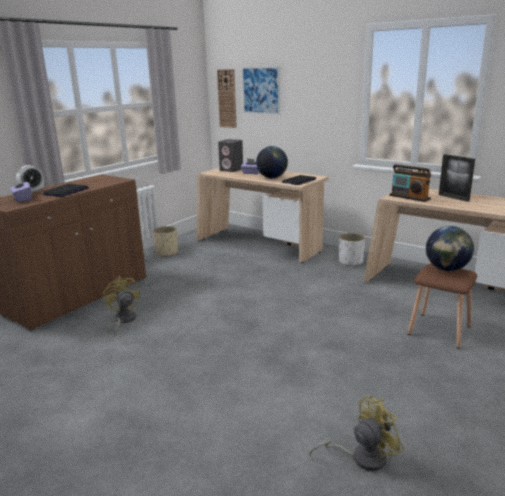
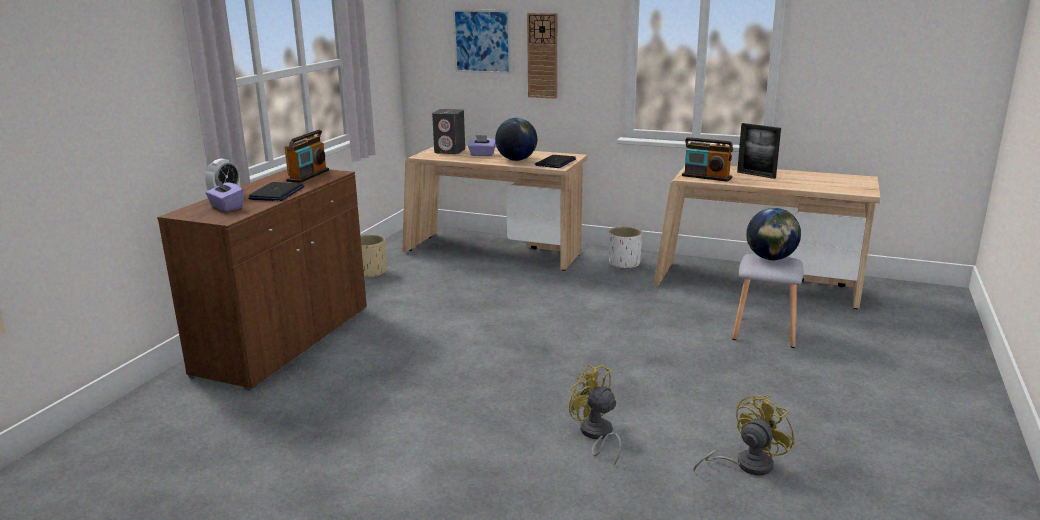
camera: 15 degrees left, 0 degrees up
(101, 181) = (308, 176): none -> radio
(123, 320) = (373, 363): yellow fan -> yellow fan (596, 435)
(227, 98) = (429, 52): wall clock -> wall clock (542, 56)
(438, 330) = (763, 331): brown stool -> grey stool

